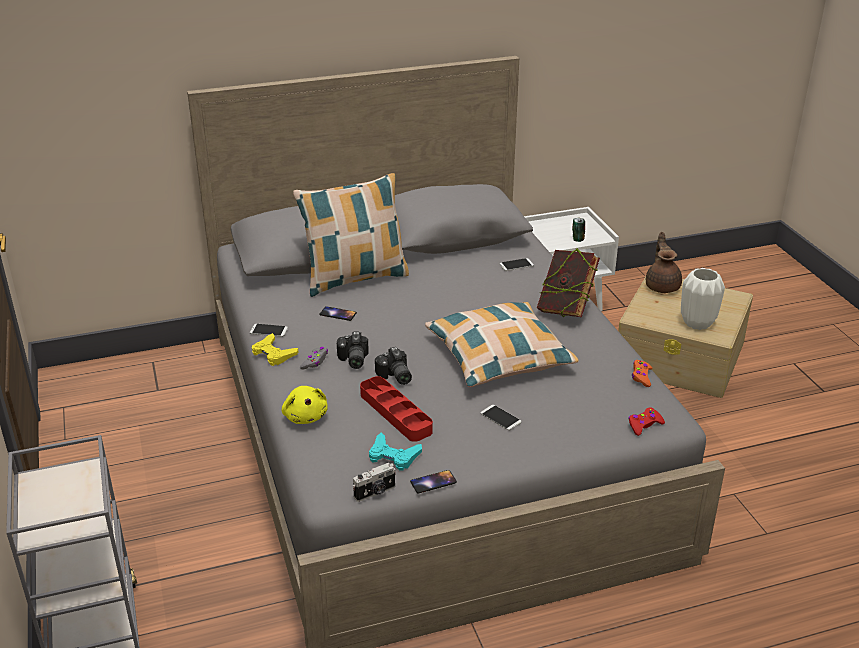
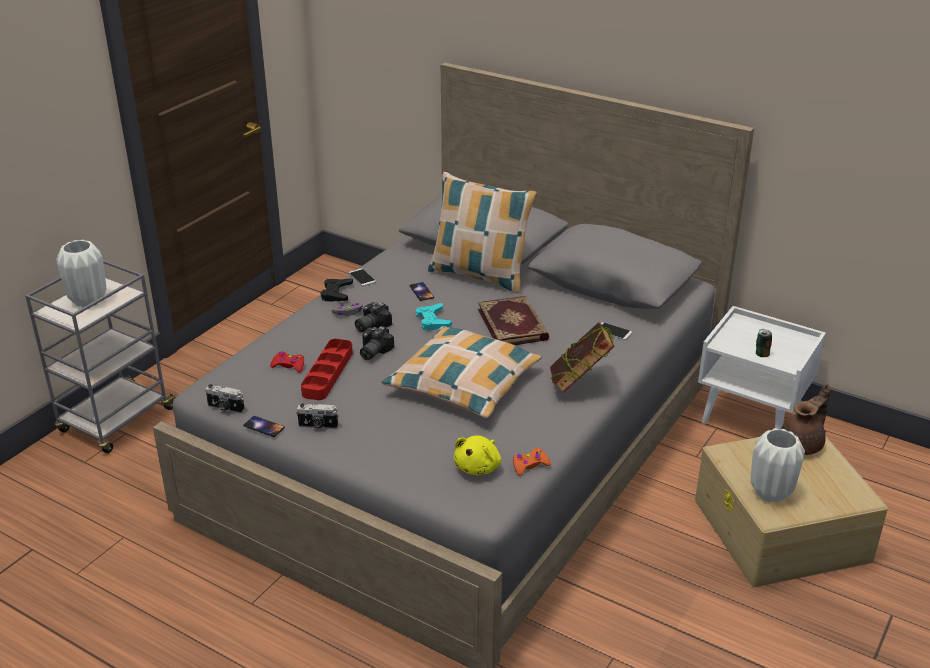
camera: 50 degrees right, 0 degrees up
(58, 501) = (87, 301): none -> white vase
(273, 354) = (336, 293): yellow game controller -> black game controller
(305, 416) = (279, 340): yellow plush toy -> yellow plush toy (478, 467)
(393, 456) = (274, 396): turquoise game controller -> turquoise game controller (433, 321)
(448, 297) = (513, 324): none -> book
(470, 452) = (318, 426): none -> camera
(500, 418) = (378, 421): phone -> none
(644, 425) = (458, 495): red game controller -> red game controller (289, 365)

